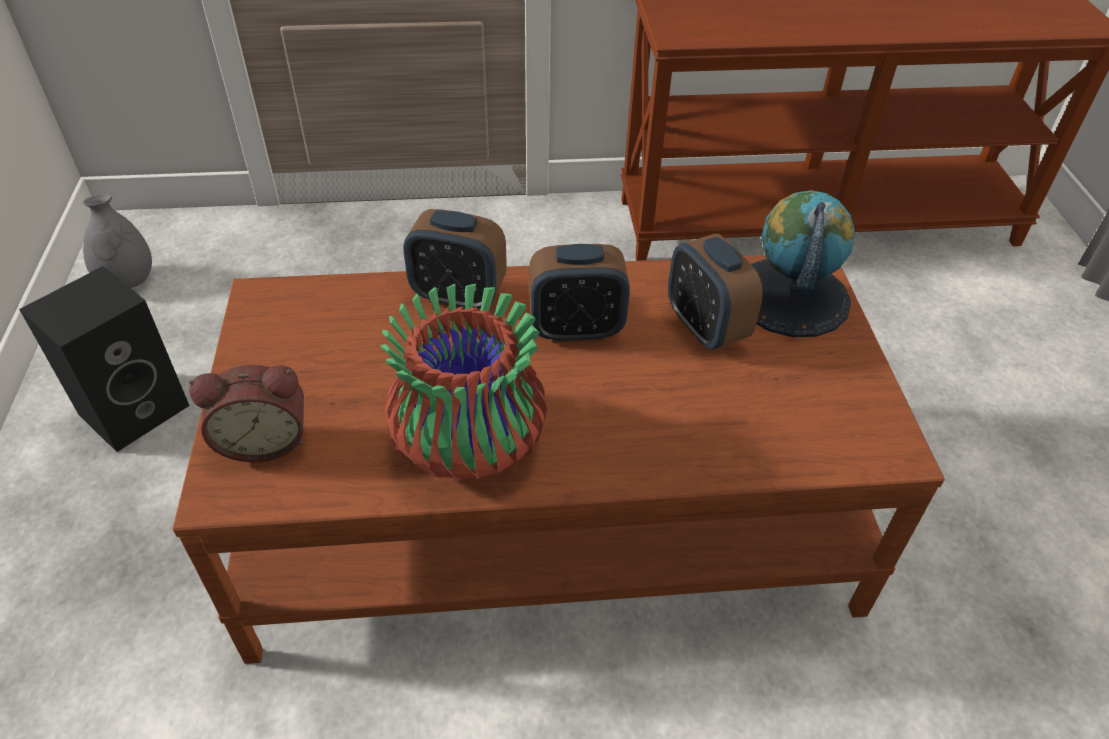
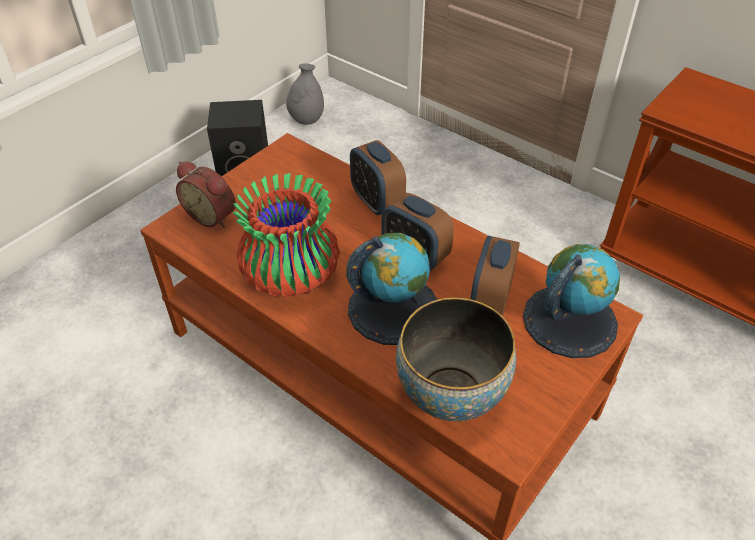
camera: 45 degrees right, 0 degrees up
(625, 398) = (393, 308): none -> globe
(788, 443) = (450, 394): none -> bowl

